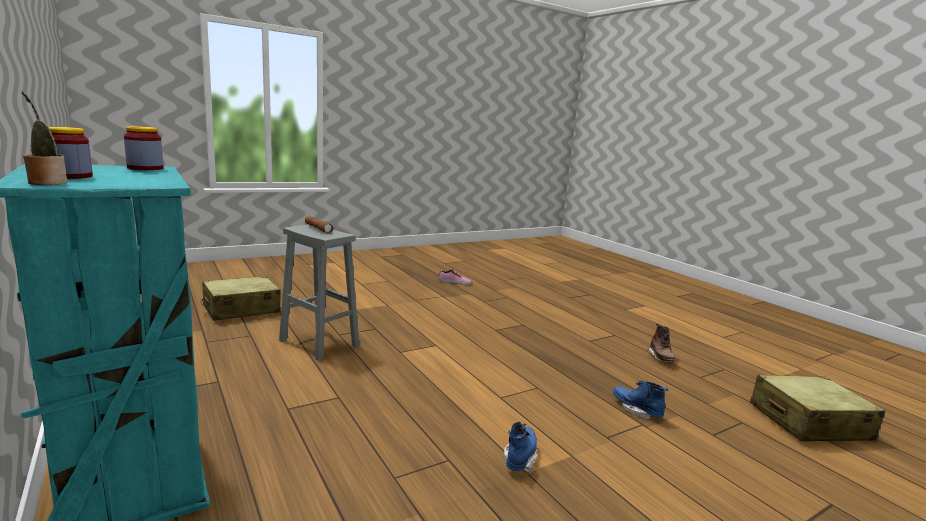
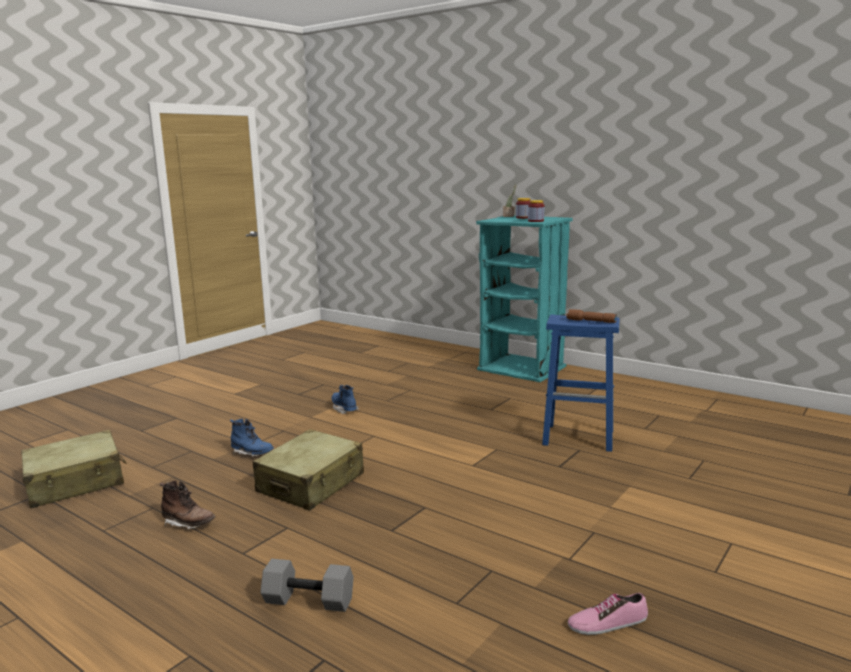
camera: 160 degrees right, 0 degrees up
(241, 309) = (727, 448): beige suitcase -> beige suitcase (311, 483)
(318, 342) = (579, 437): grey stool -> blue stool
(520, 458) = (344, 409): blue boot -> blue boot turned 150 degrees clockwise
(576, 311) = (307, 601): none -> grey dumbbell
(661, 358) = (188, 524): brown boot -> brown boot turned 135 degrees clockwise

